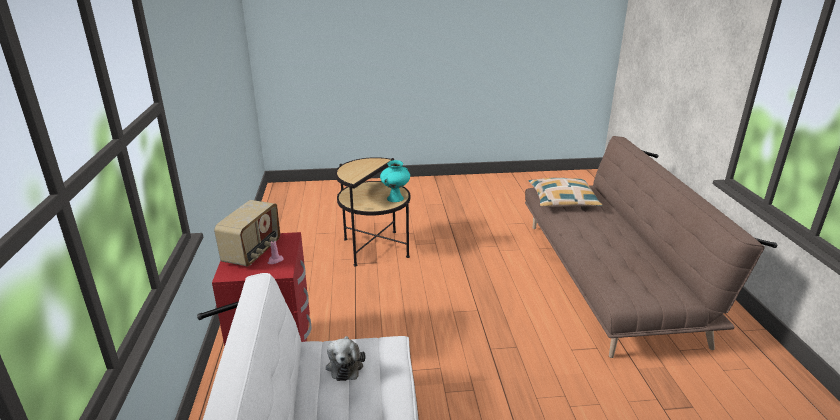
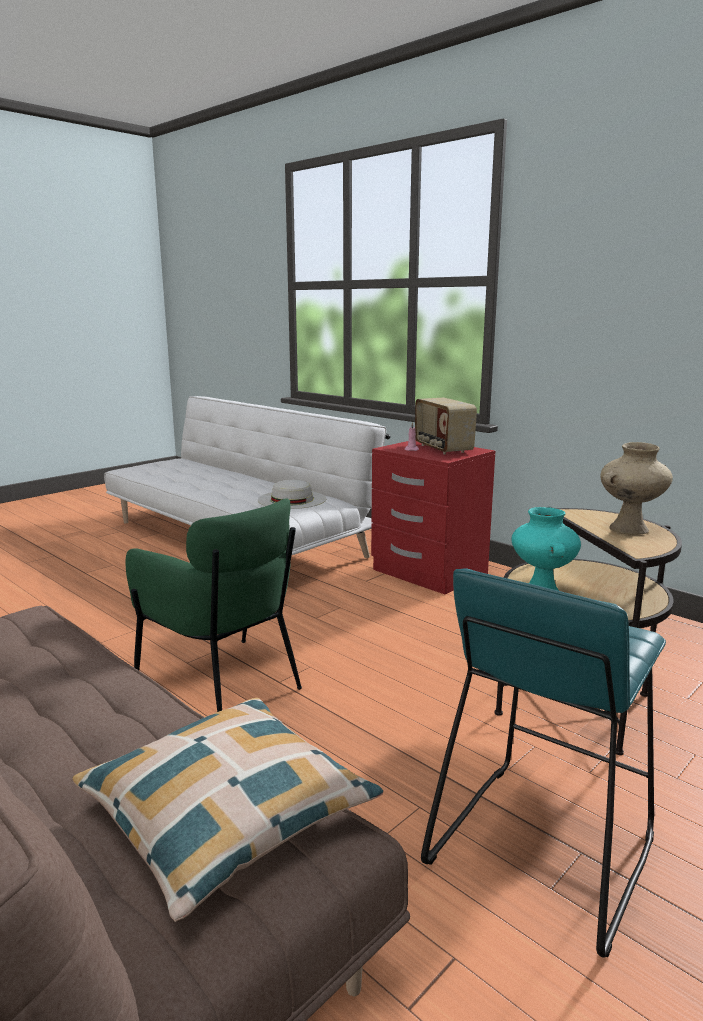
camera: 140 degrees right, 10 degrees down
(345, 365) = (292, 499): plush toy -> white hat
(359, 167) = (629, 529): none -> beige vase
(458, 227) = (540, 848): none -> turquoise stool
(505, 321) = (225, 684): none -> green armchair

